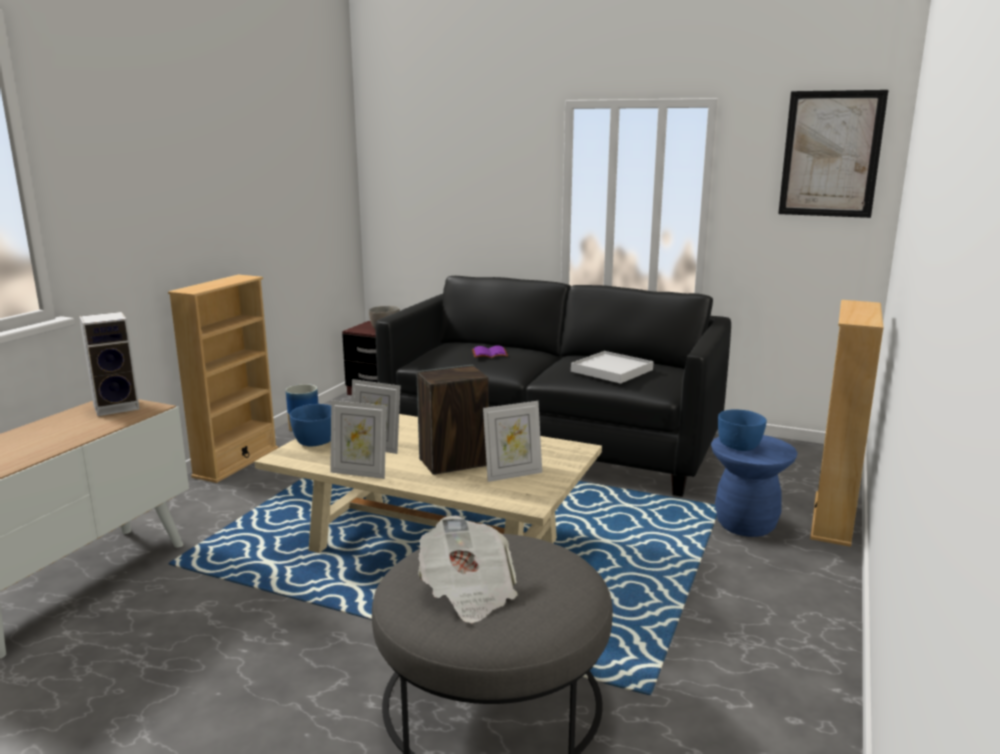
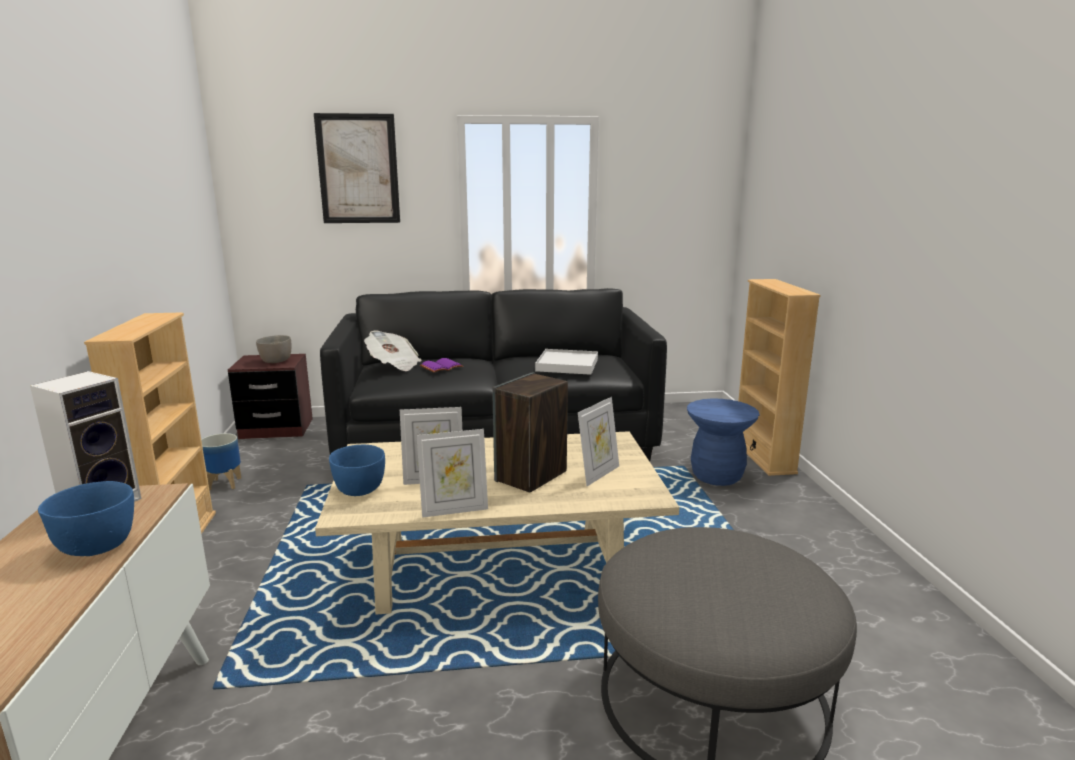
camera: 30 degrees left, 0 degrees up
(468, 592) = (727, 596): newspaper -> newspaper (394, 365)
(739, 447) = (713, 411): blue bowl -> blue bowl (98, 546)
(831, 154) = (690, 165): picture -> picture (358, 169)

